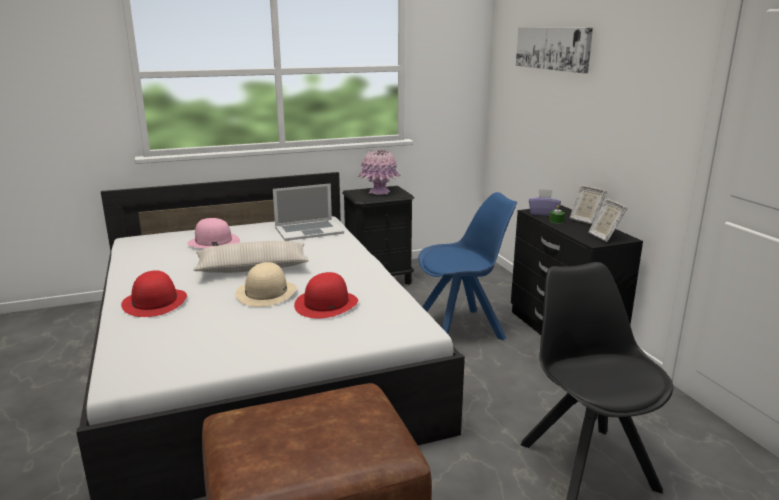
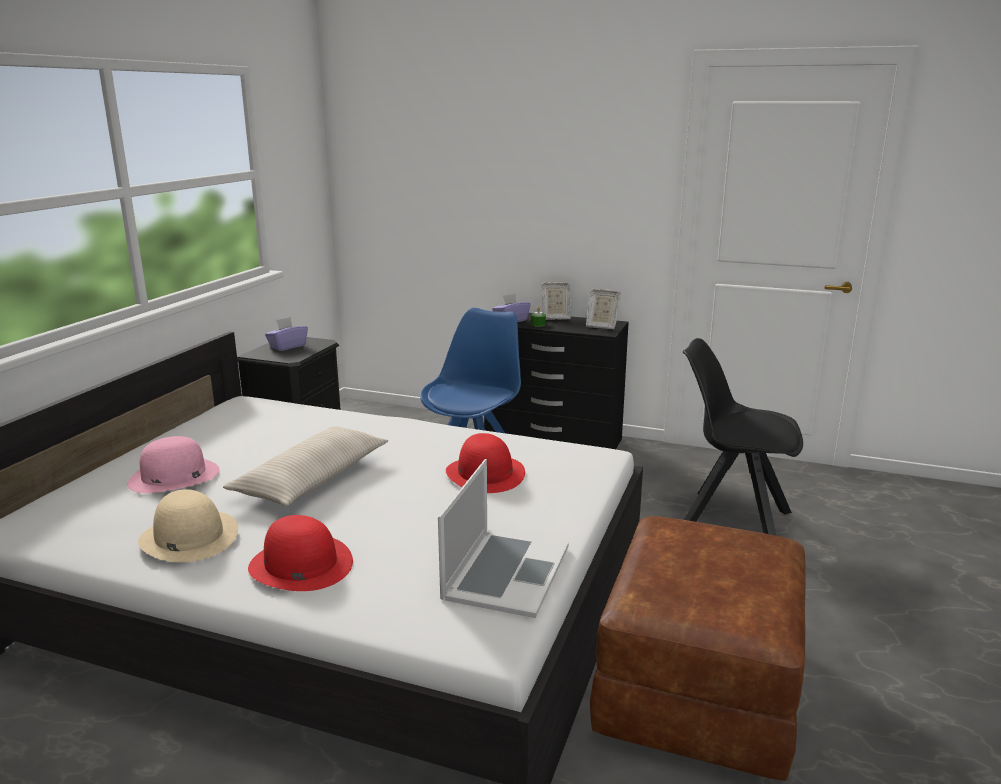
camera: 50 degrees left, 0 degrees up
(266, 292) = (402, 492): beige hat -> beige hat (189, 537)
(309, 230) = (260, 419): laptop -> laptop (506, 571)
(379, 192) = (287, 346): pink vase -> purple tissue box
(553, 48) = (454, 139): picture -> none

